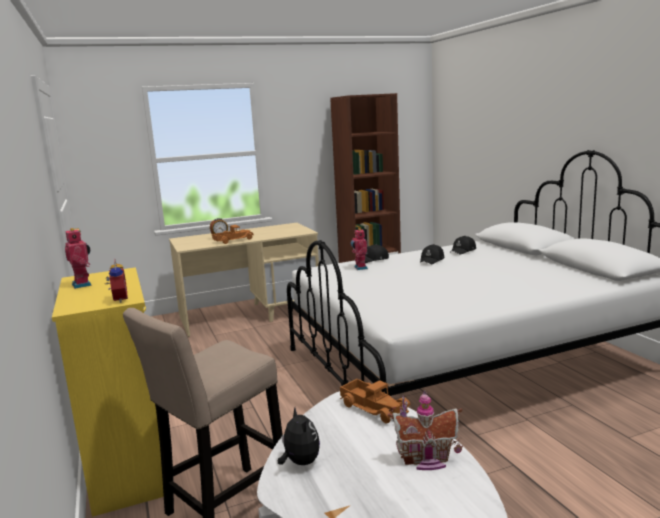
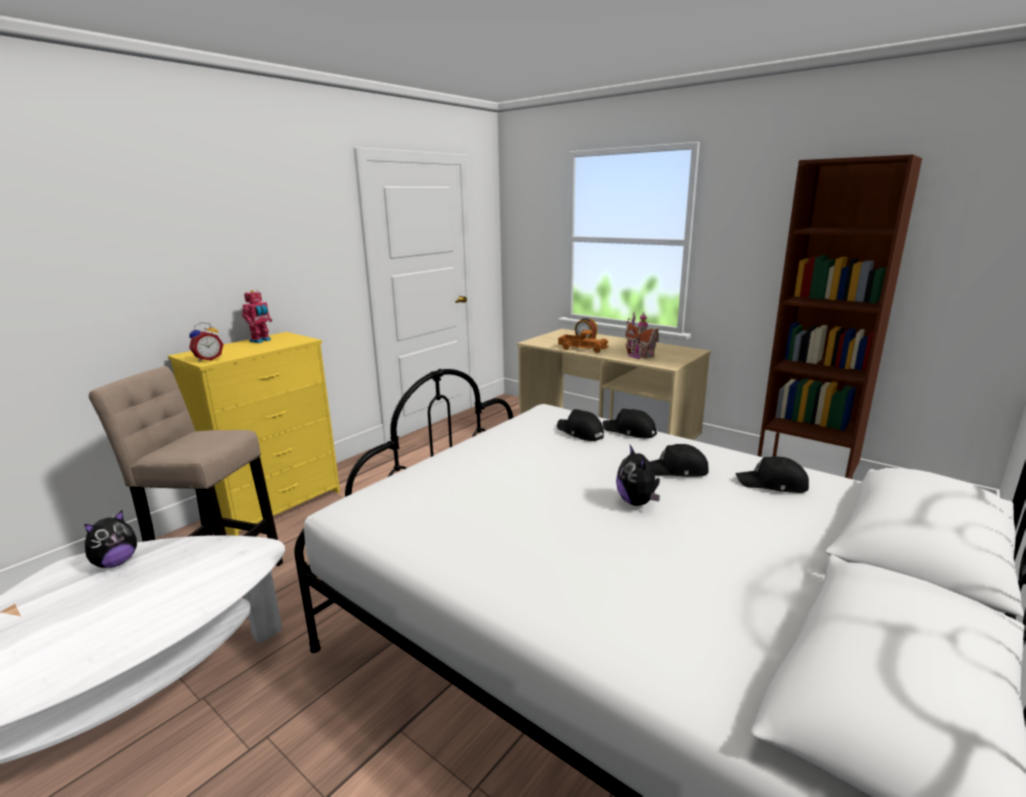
camera: 60 degrees right, 5 degrees up
(359, 268) = (580, 433): toy robot -> black cap
(374, 407) = (234, 575): toy truck -> none
(426, 460) = (93, 647): toy house -> toy house (638, 355)
(456, 271) = (637, 502): none -> plush toy

